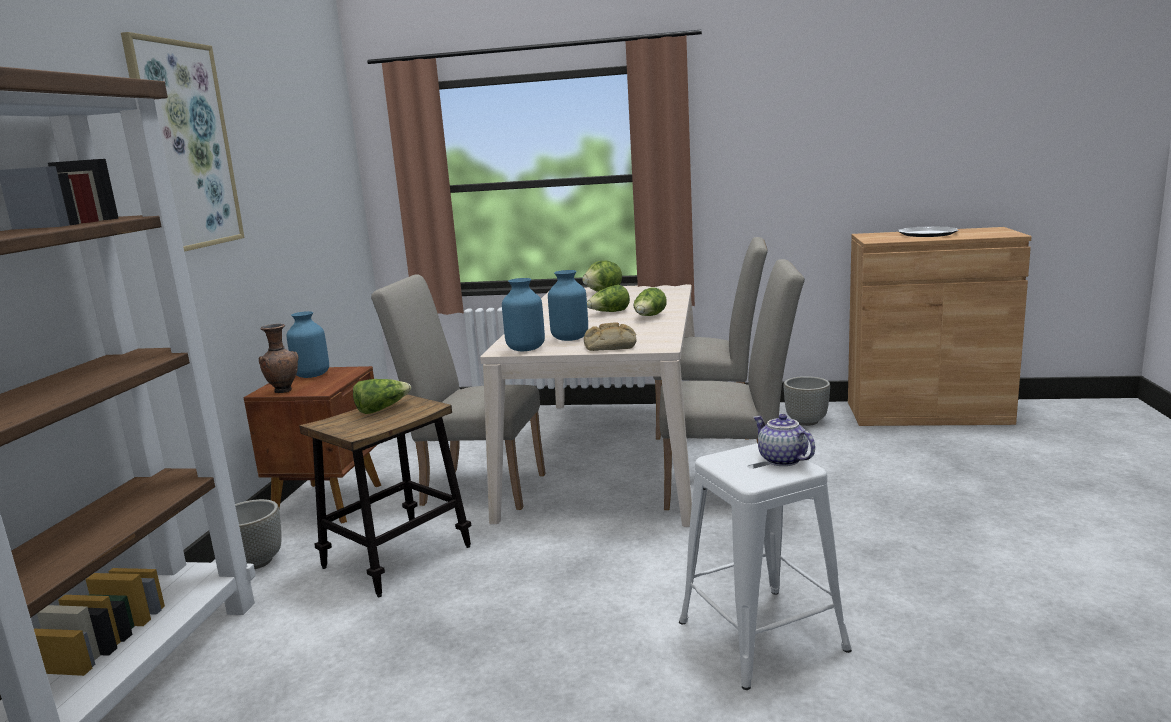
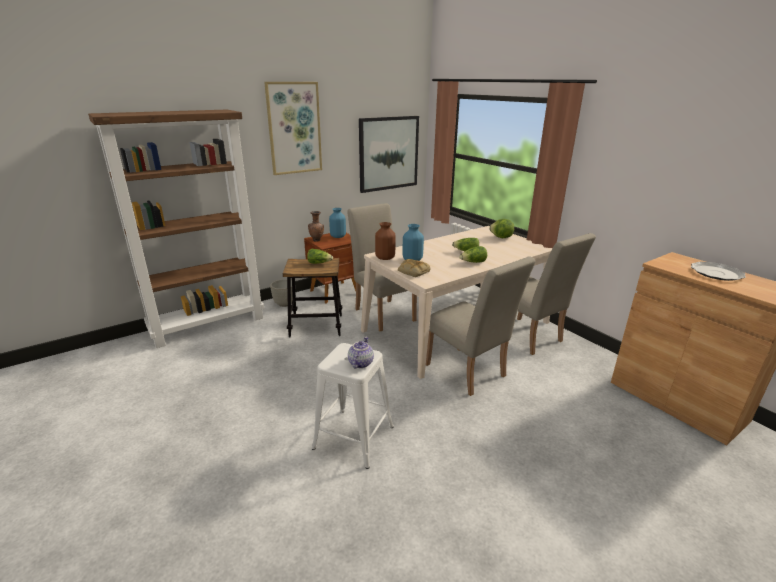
camera: 45 degrees right, 10 degrees up
(322, 202) = (388, 153): none -> picture
(525, 349) = (385, 258): blue vase -> brown vase
(806, 421) = (584, 363): grey planter -> none

